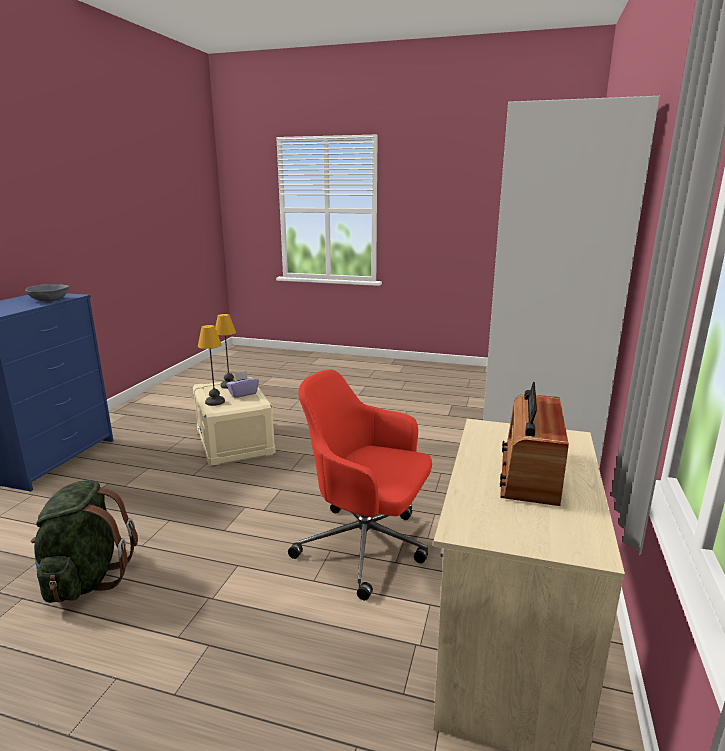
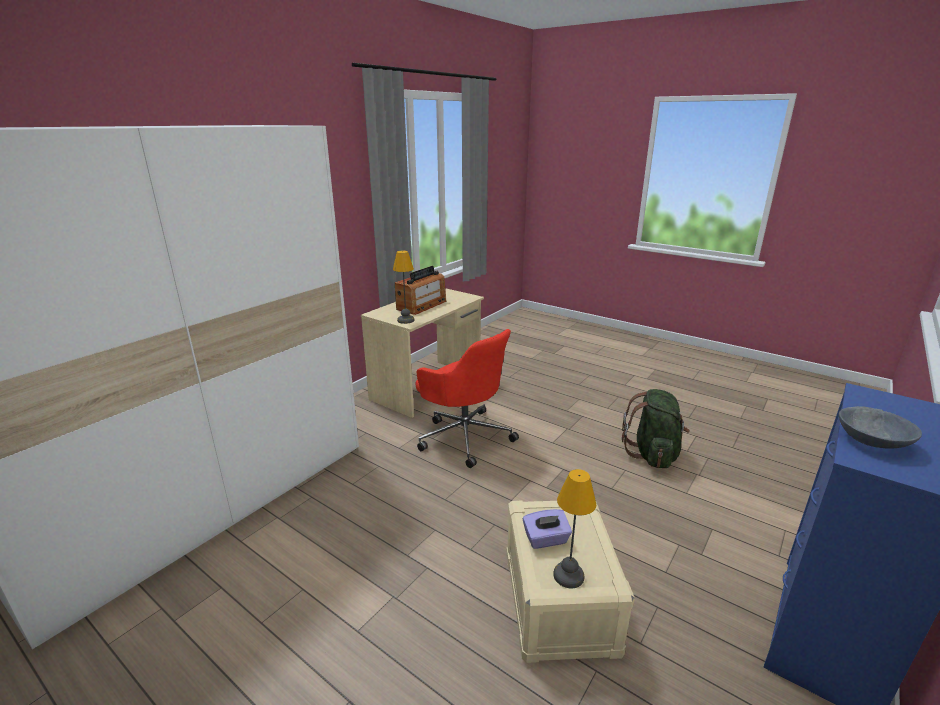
camera: 160 degrees left, 5 degrees up
(214, 402) = (586, 526): table lamp -> table lamp (406, 320)

